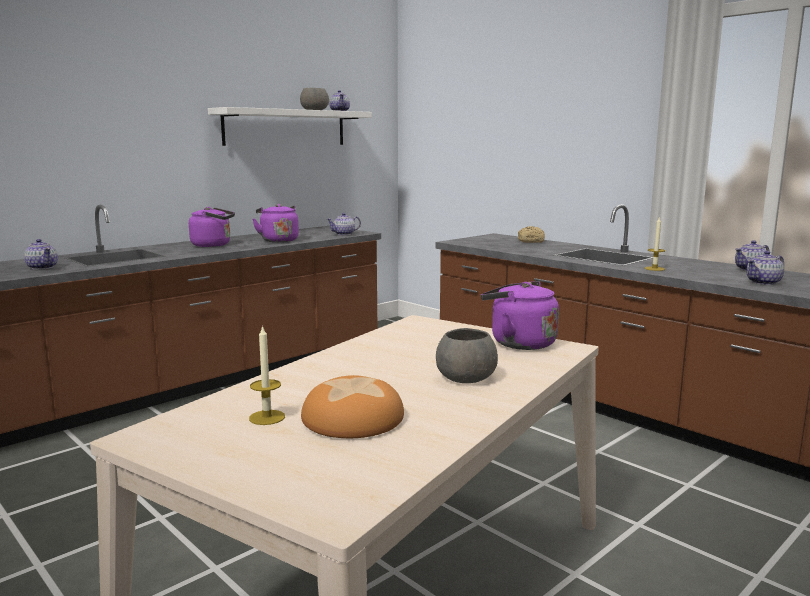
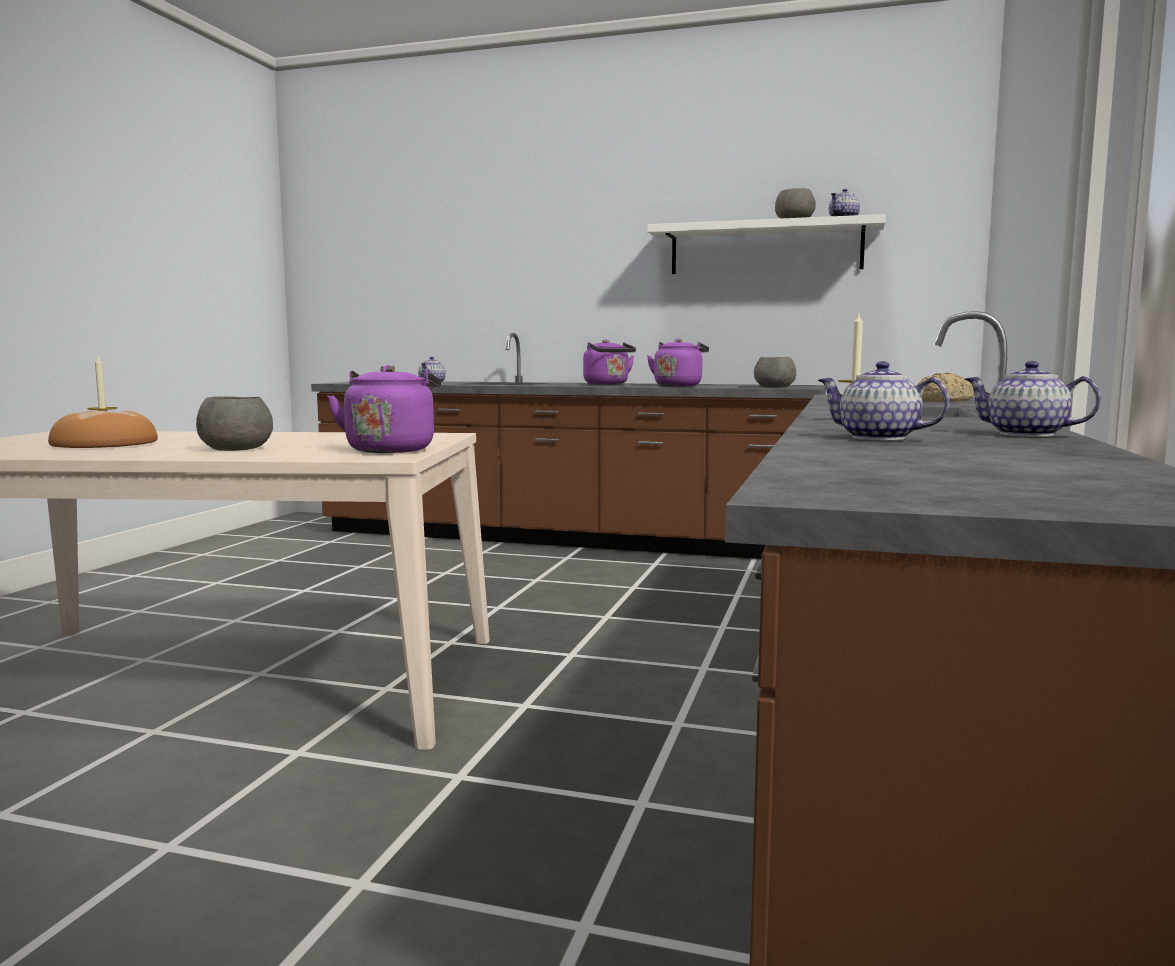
camera: 60 degrees right, 5 degrees down
(344, 234) = (775, 387): teapot -> grey bowl

